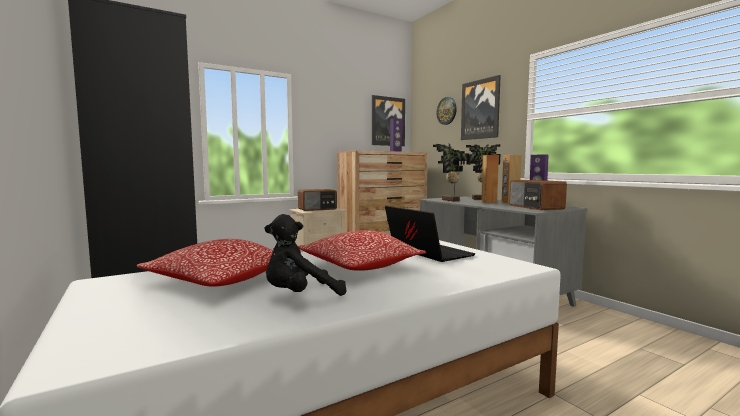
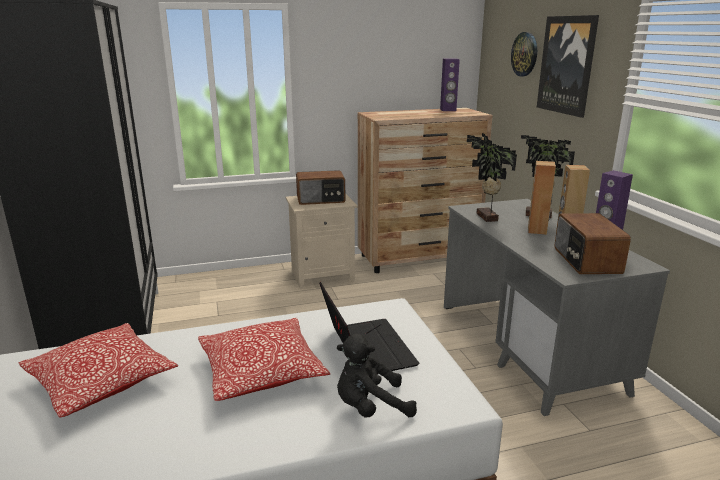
camera: 15 degrees right, 15 degrees up
(300, 296) = (155, 431): black plush toy -> black plush toy (370, 407)
(387, 121) = (440, 60): picture -> none

